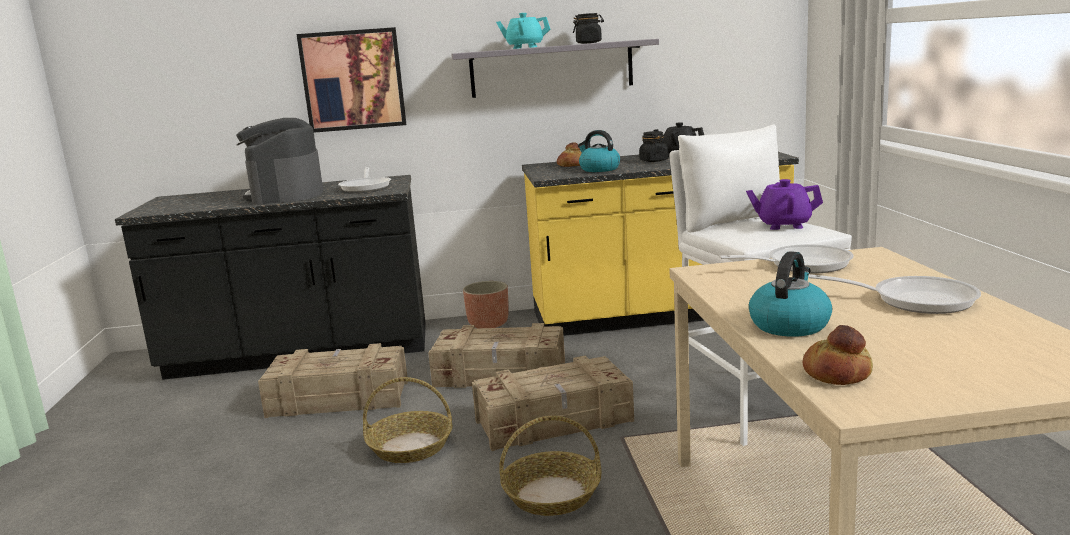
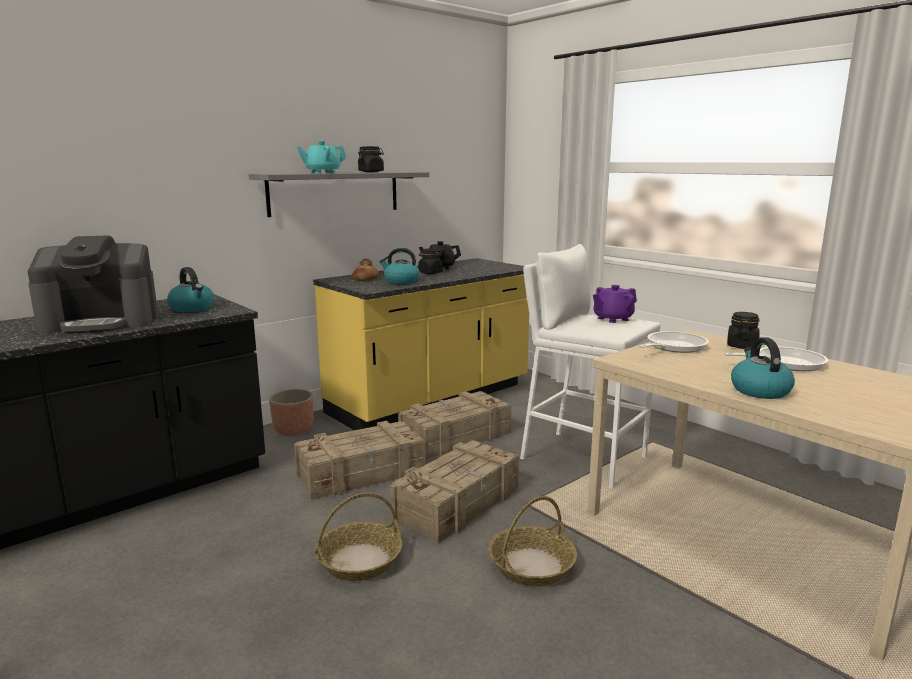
camera: 35 degrees left, 0 degrees up
(285, 194) = (102, 322): coffee machine -> coffee machine turned 60 degrees counterclockwise
(338, 398) = (221, 534): crate -> crate (454, 437)
(353, 80) = (147, 195): picture -> none
(366, 187) = (192, 308): frying pan -> kettle
(836, 373) = (853, 418): bread -> none
(906, 273) = (741, 346): none -> black jar

